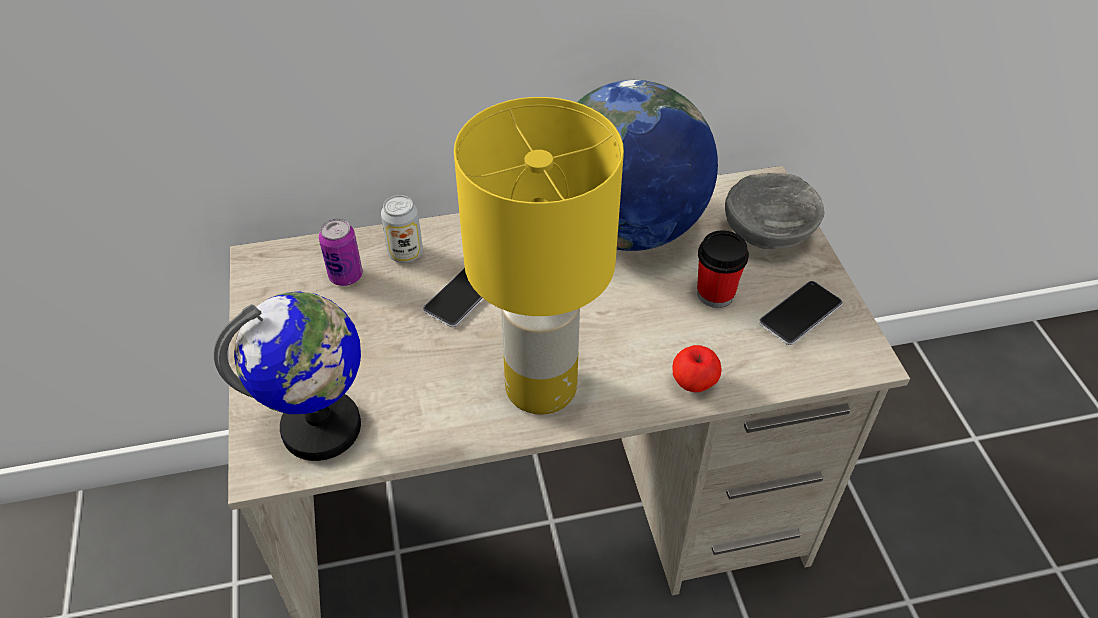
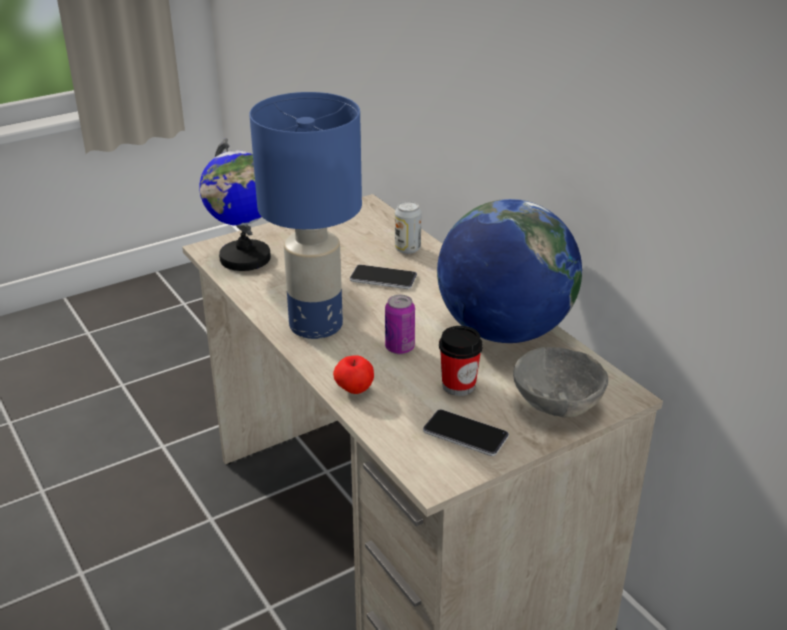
camera: 70 degrees right, 15 degrees down
(346, 276) = (372, 234): can -> can (399, 348)
(540, 389) = (314, 325): yellow table lamp -> blue table lamp

